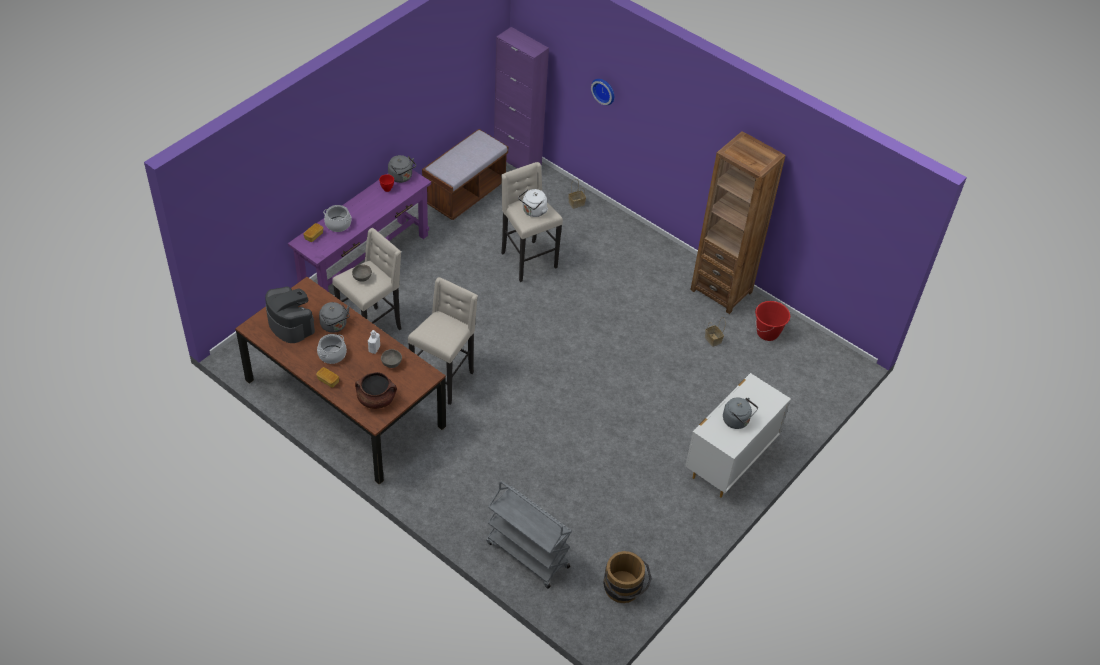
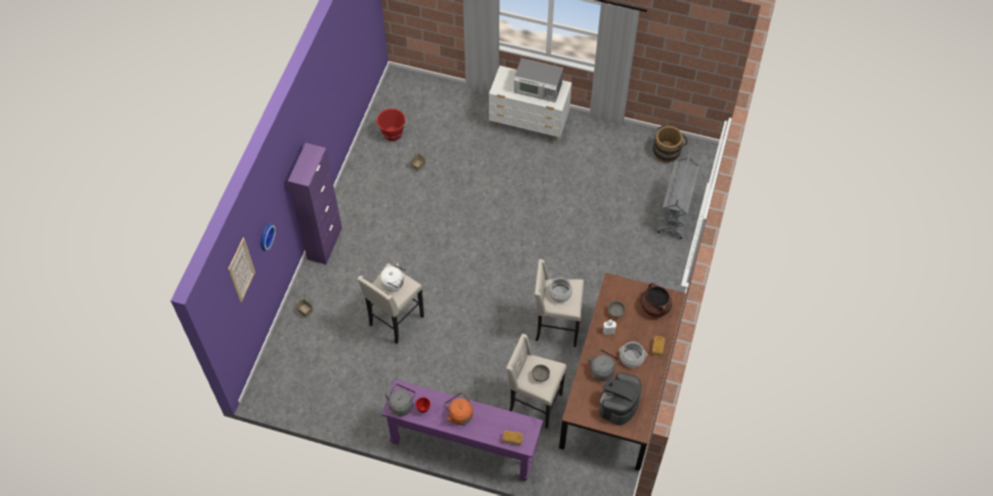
camera: 110 degrees left, 10 degrees up
(338, 224) = (488, 427): cooking pot -> cooking pot (559, 293)
(365, 210) = (459, 414): none -> orange kettle
(465, 194) = (333, 405): brown bench -> none
(517, 160) = (266, 381): purple cabinet -> purple cabinet (325, 243)
(564, 52) = (241, 270): none -> picture
(721, 290) = (361, 175): brown bookcase -> none
(737, 421) = (538, 89): grey kettle -> microwave

